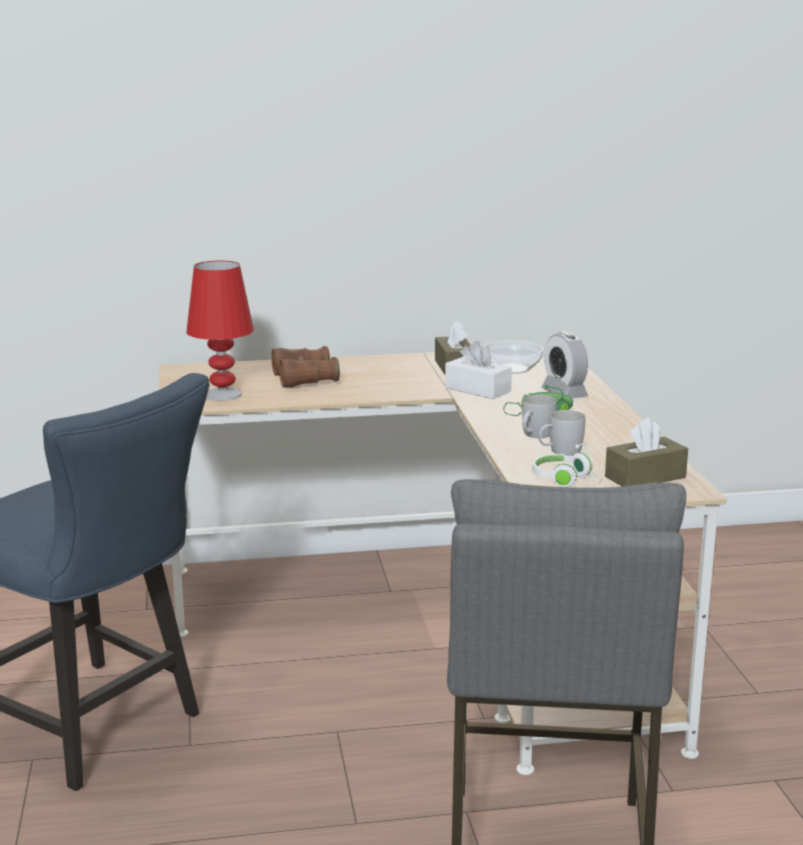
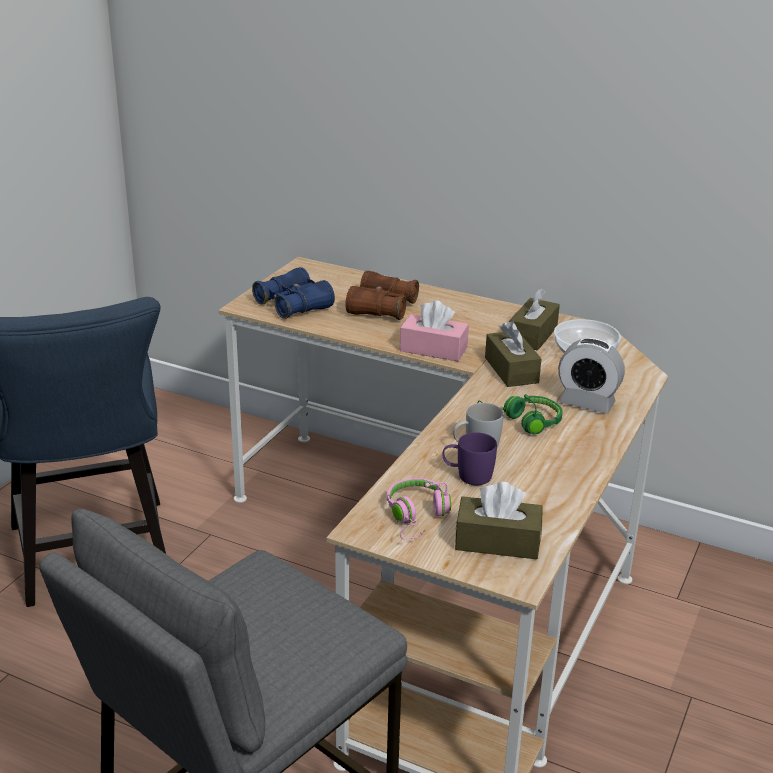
camera: 35 degrees right, 10 degrees up
(223, 394) = (293, 305): red table lamp -> blue binoculars
(396, 392) = (433, 349): none -> pink tissue box
(477, 389) = (511, 370): white tissue box -> brown tissue box
(559, 451) = (467, 475): white mug -> purple mug
(564, 393) = (587, 403): alarm clock -> alarm clock turned 75 degrees counterclockwise
(569, 481) = (417, 516): white headphones -> pink headphones

